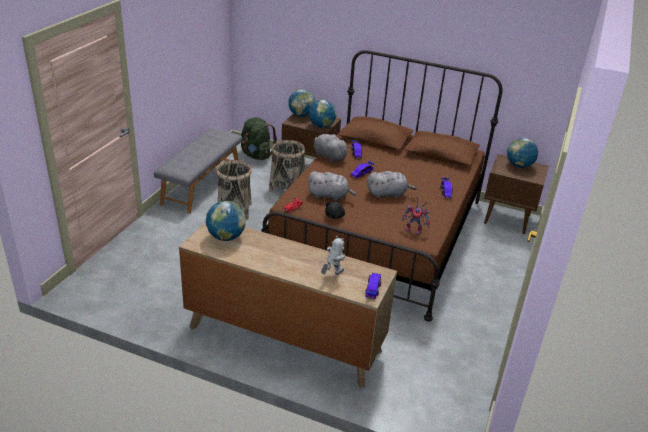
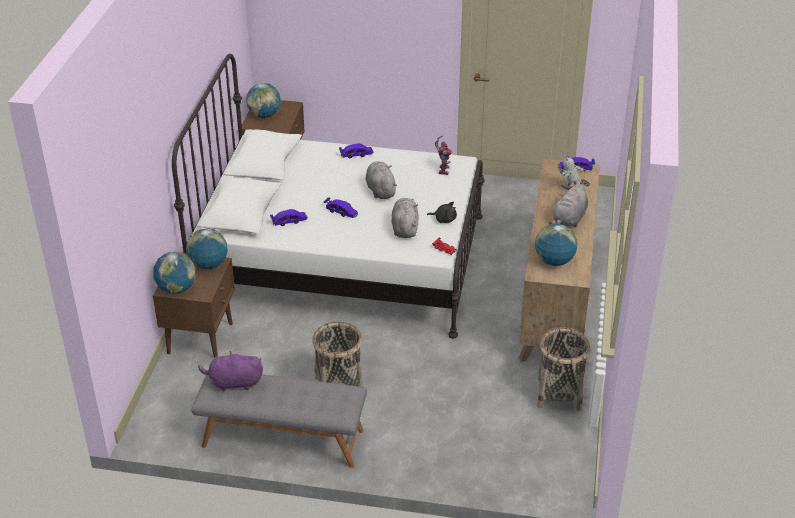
camera: 100 degrees left, 5 degrees up
(219, 138) = (233, 383): none -> purple plush toy
(256, 155) = (171, 400): green backpack -> none
(287, 187) = (261, 350): basket -> basket (559, 394)
(328, 157) = (309, 241): grey plush toy -> grey plush toy (569, 219)
(380, 233) = (341, 259): brown bed -> white bed

